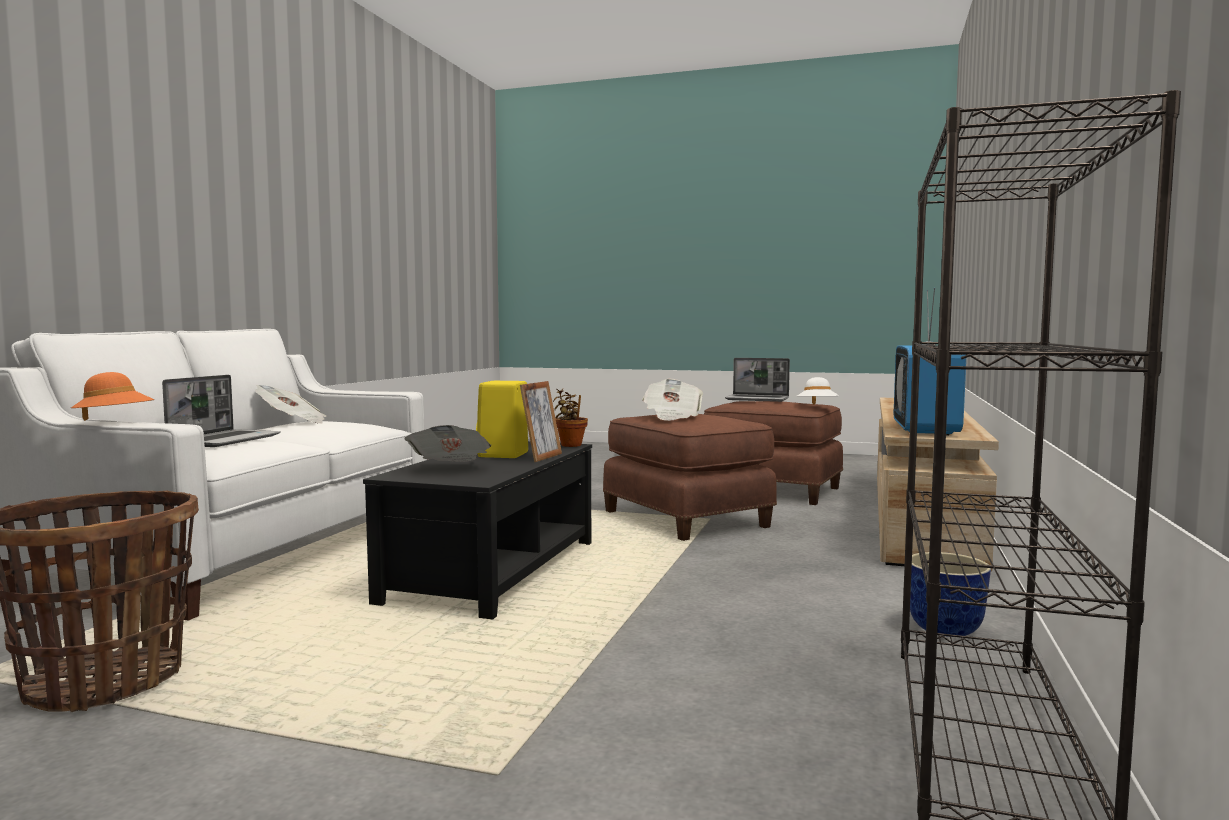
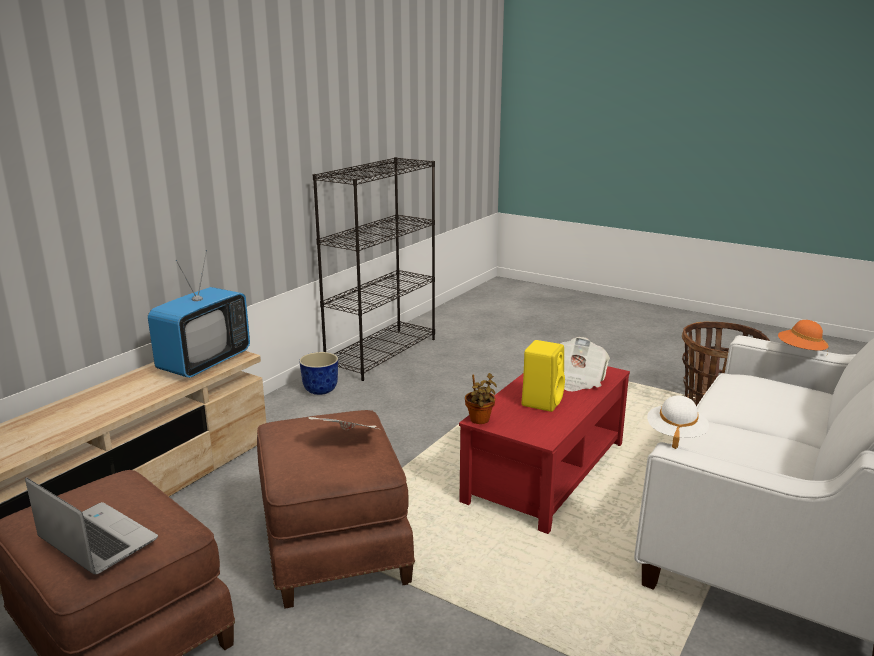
camera: 165 degrees left, 15 degrees up
(225, 440) = (773, 405): laptop -> none
(293, 422) = (783, 464): newspaper -> none
(492, 571) = (547, 473): black coffee table -> red coffee table
(541, 457) = (512, 393): picture frame -> none
(817, 406) = (83, 486): white hat -> white hat (675, 434)

